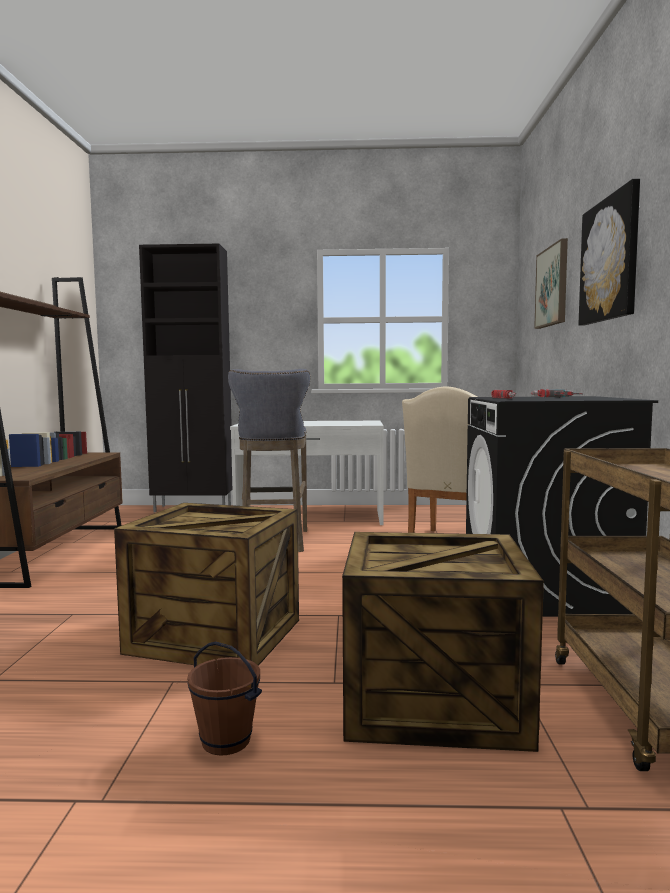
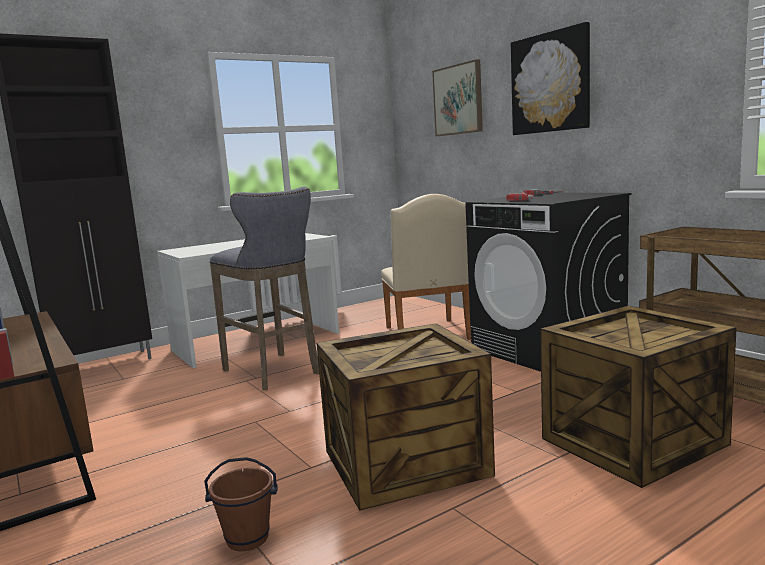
camera: 35 degrees left, 5 degrees up
(225, 741) = (582, 525): brown bucket -> brown bucket (247, 539)

